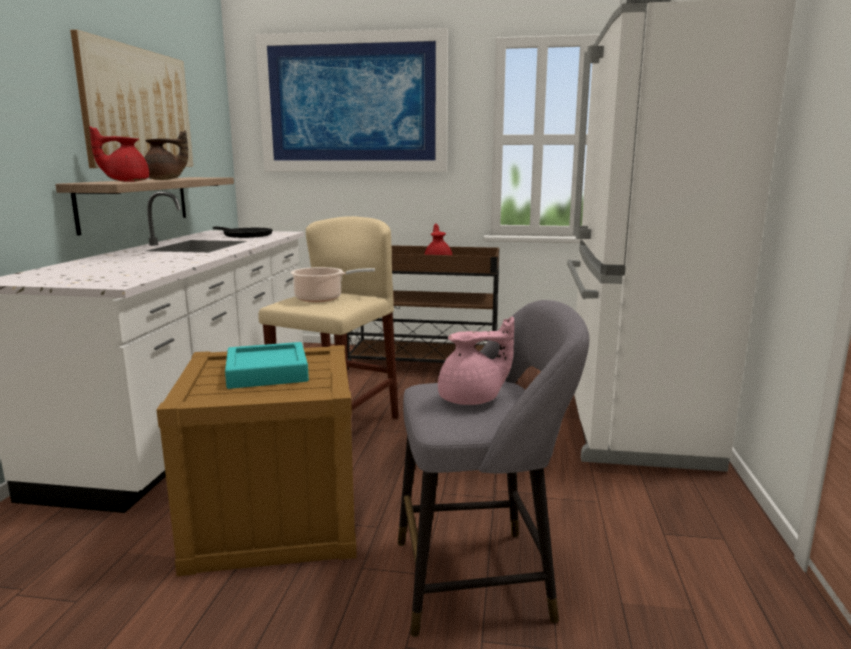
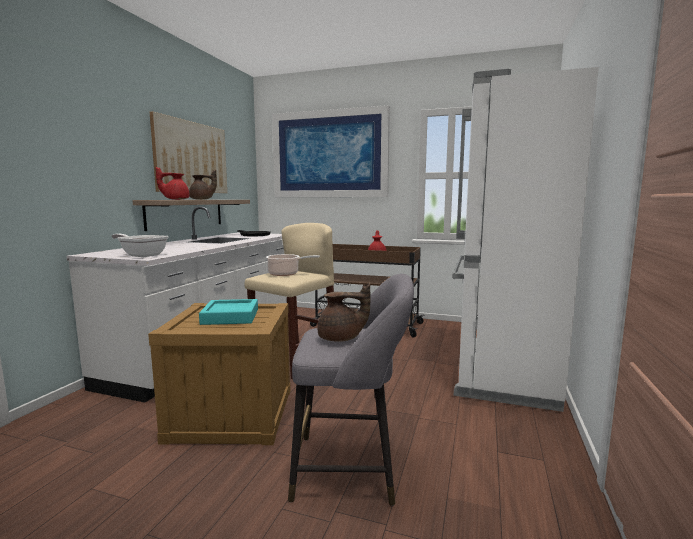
camera: 10 degrees right, 5 degrees down
(102, 280) = (141, 255): none -> frying pan
(472, 399) = (341, 338): pink teapot -> brown teapot

